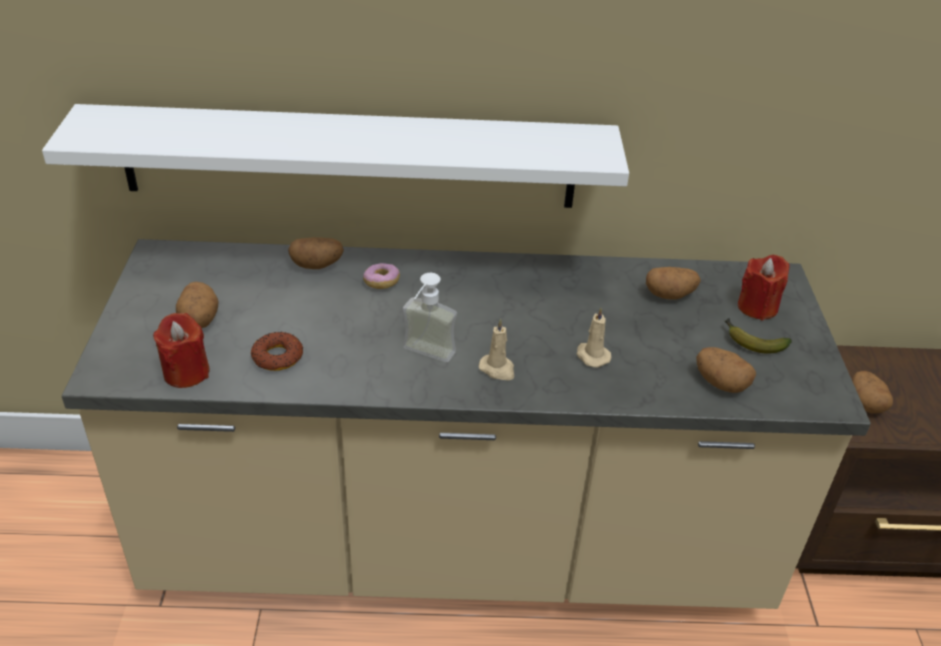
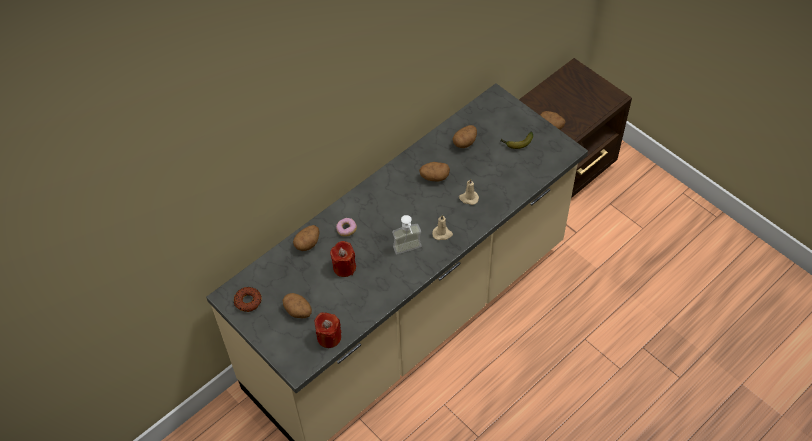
camera: 40 degrees left, 15 degrees up
(277, 357) = (354, 300): donut -> donut (248, 301)
(350, 157) = (297, 182): white shelf -> none
(720, 383) = (525, 173): potato -> potato (434, 177)
(757, 307) = (502, 122): red candle -> red candle (344, 267)

